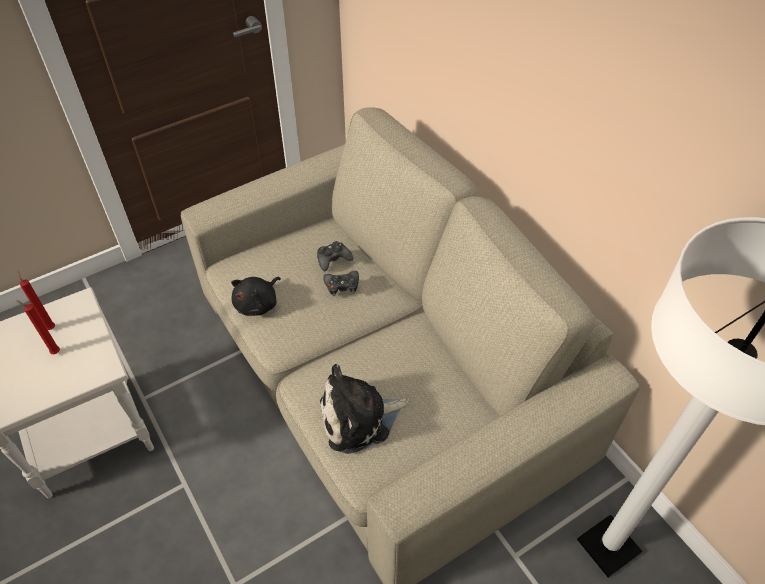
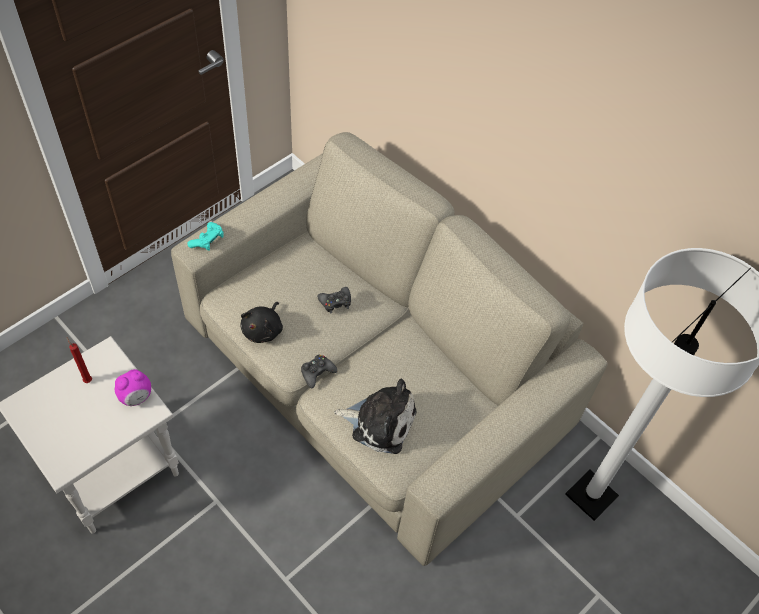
camera: 15 degrees left, 5 degrees up
(54, 352) = (99, 402): red candle -> none
(94, 352) = (136, 397): none -> alarm clock
(218, 206) = (207, 241): none -> turquoise game controller
(333, 259) = (321, 277): black game controller -> black game controller (317, 372)
(359, 418) = (379, 421): plush toy -> plush toy turned 135 degrees counterclockwise

